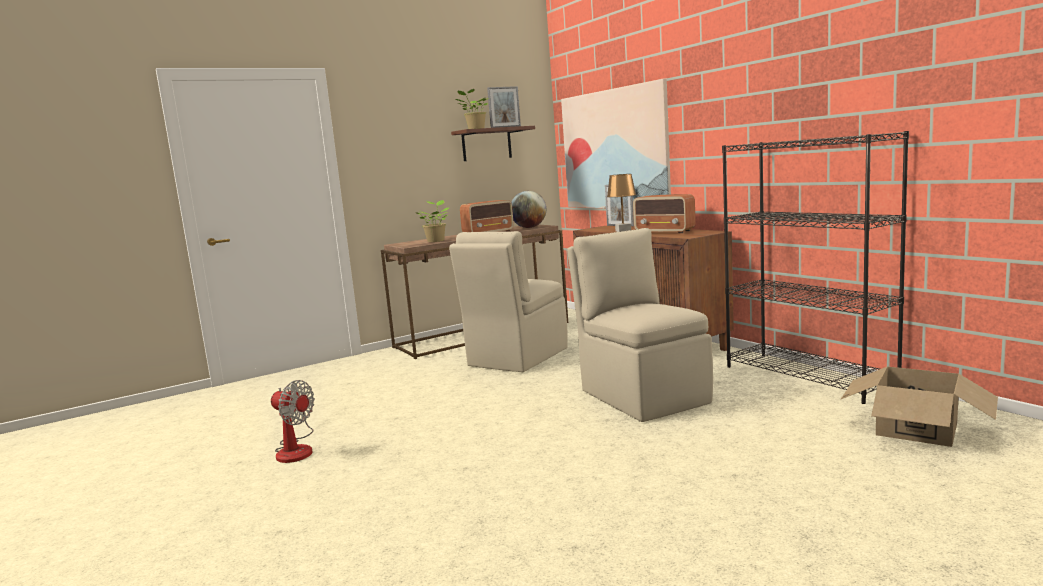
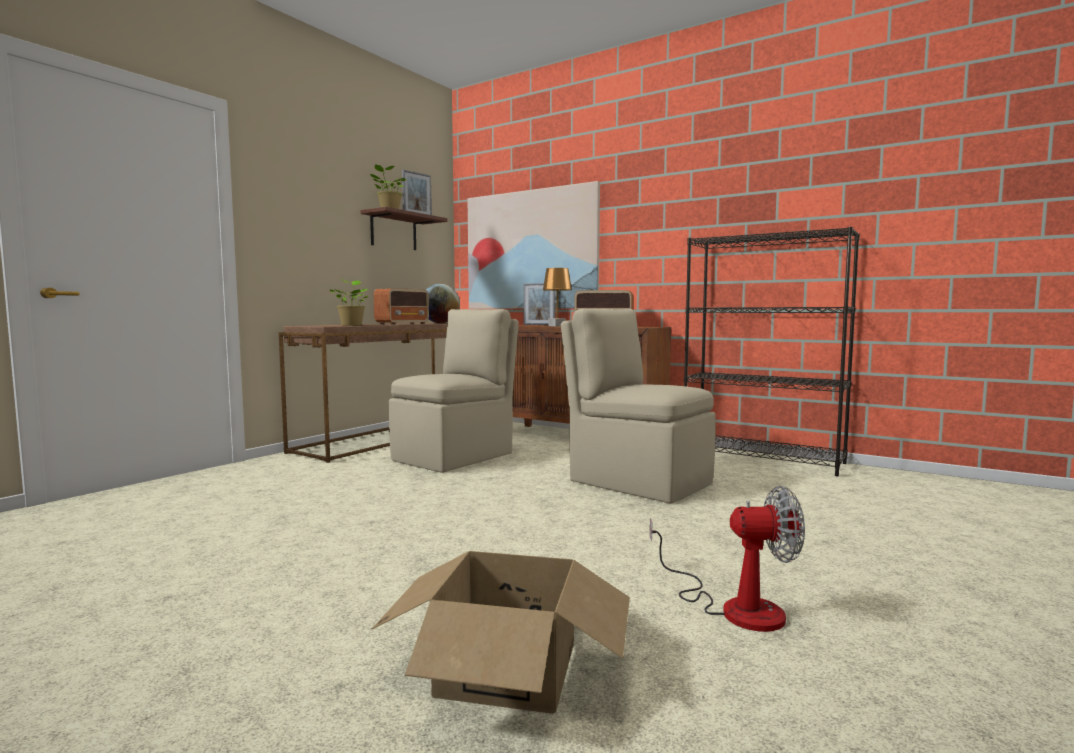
camera: 25 degrees left, 5 degrees down
(296, 449) = (254, 570): fan -> fan (734, 606)
(516, 358) = (456, 456): beige chair -> beige chair turned 150 degrees counterclockwise
(916, 428) = (905, 491): cardboard box -> cardboard box (506, 668)

